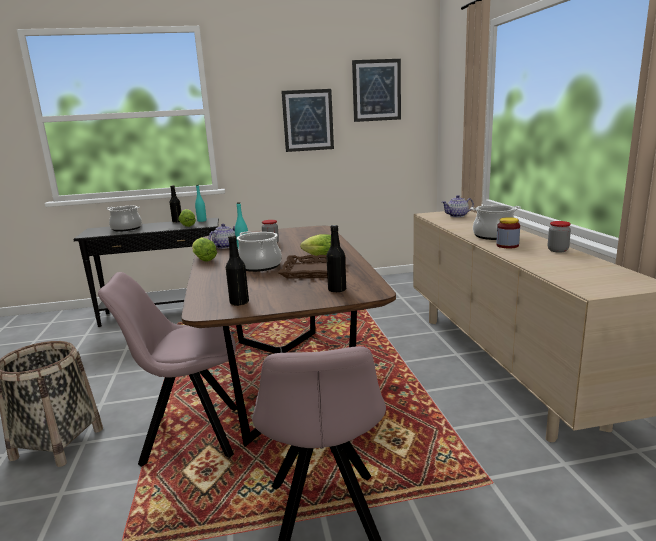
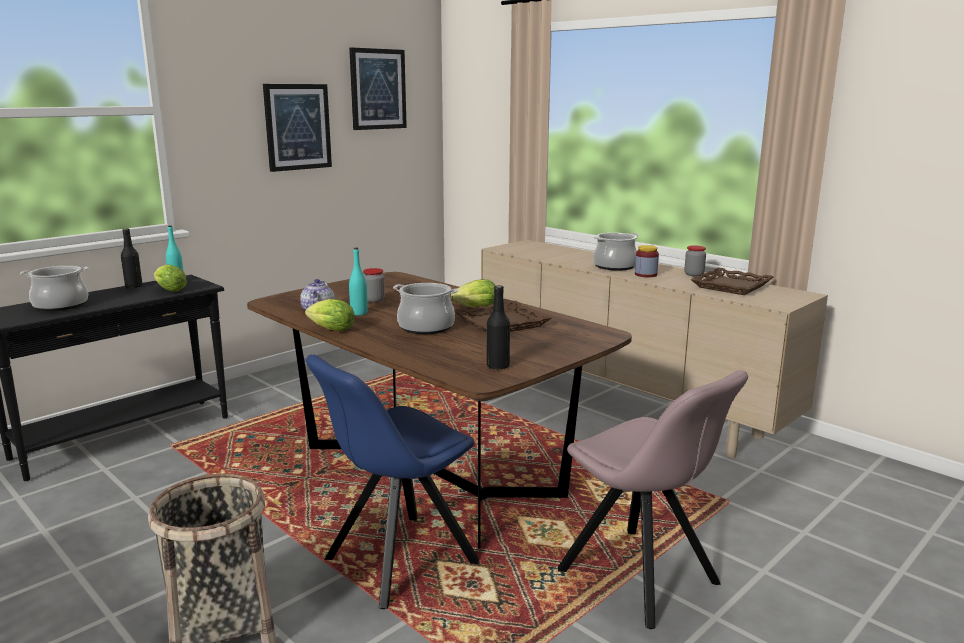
camera: 35 degrees left, 0 degrees up
(190, 435) = (399, 560): pink chair -> blue chair
(337, 290) = (569, 337): black bottle -> none
(457, 216) = (535, 248): teapot -> none
(575, 265) = (731, 286): none -> brown tray

